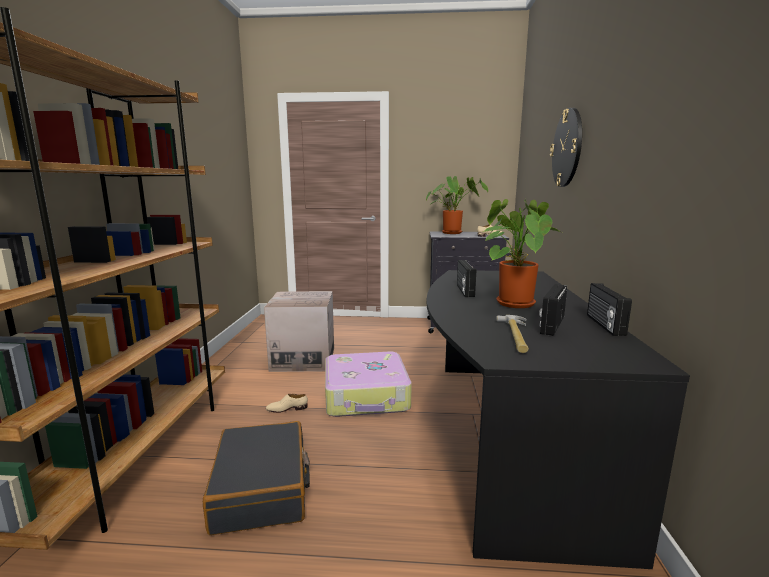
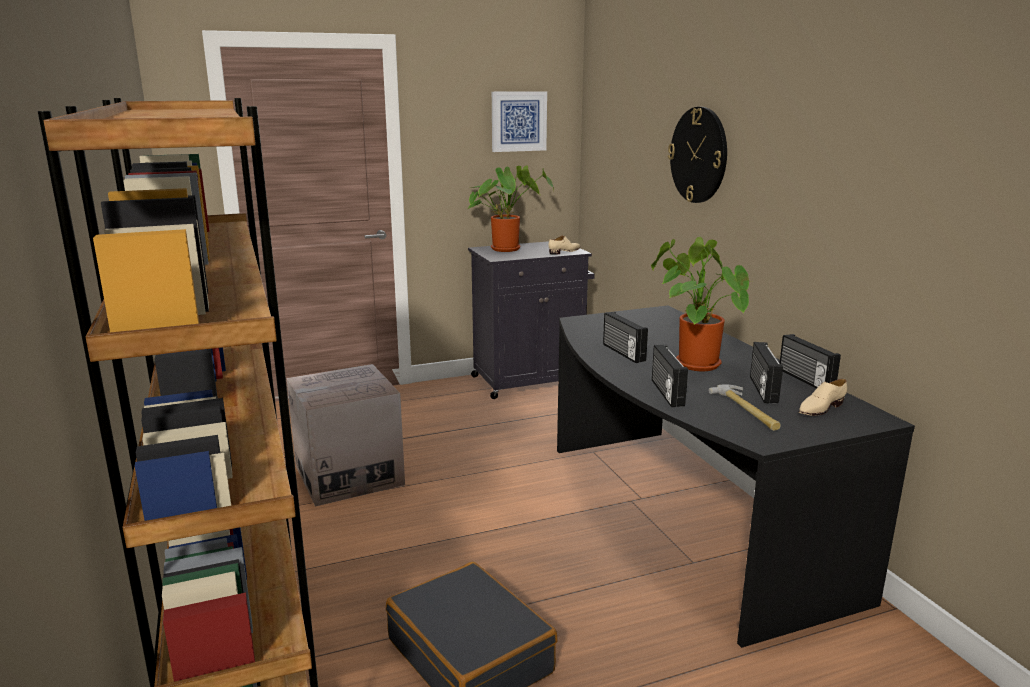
camera: 25 degrees left, 5 degrees up
(287, 409) = (400, 552): beige shoe -> beige shoe (820, 408)
(366, 396) = (489, 508): suitcase -> none
(461, 316) = (666, 393): none -> radio
(470, 147) = (518, 121): none -> picture

